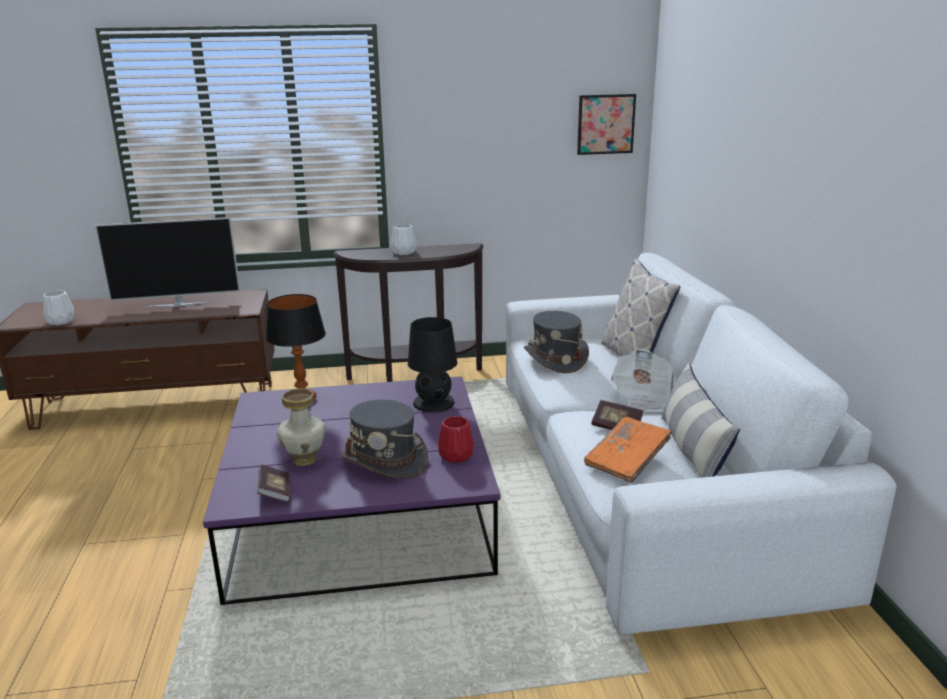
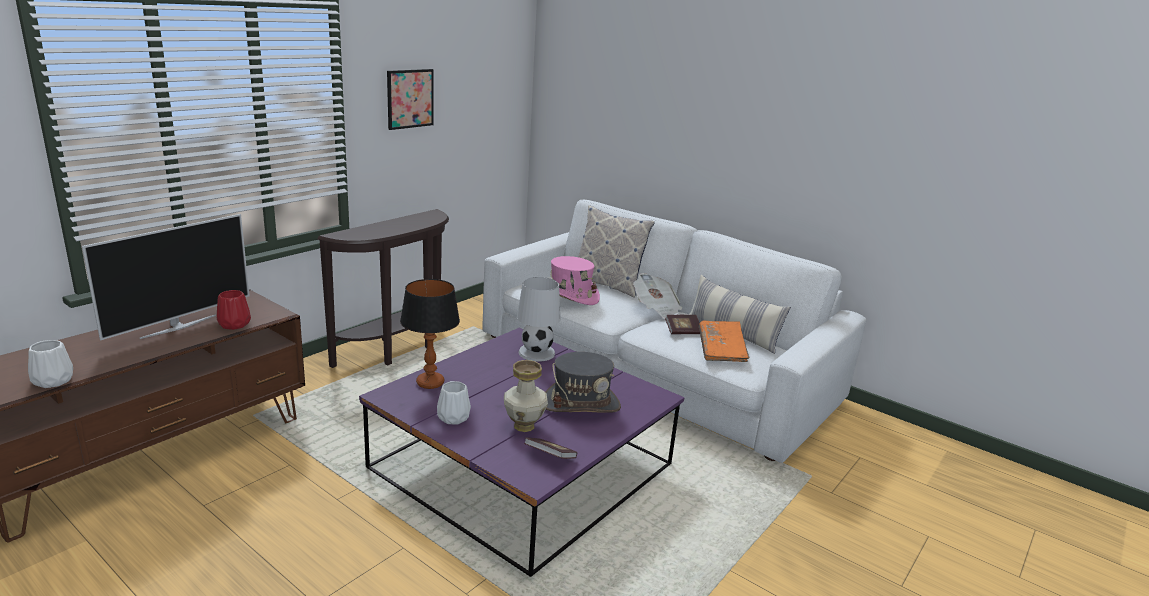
camera: 45 degrees left, 0 degrees up
(403, 252) = (390, 227): white vase -> white vase (453, 418)
(433, 402) = (536, 352): black table lamp -> white table lamp
(455, 456) = (618, 384): red vase -> red vase (233, 325)
(555, 359) = (570, 296): grey hat -> pink hat
(606, 124) = (506, 94): picture -> picture (410, 98)

